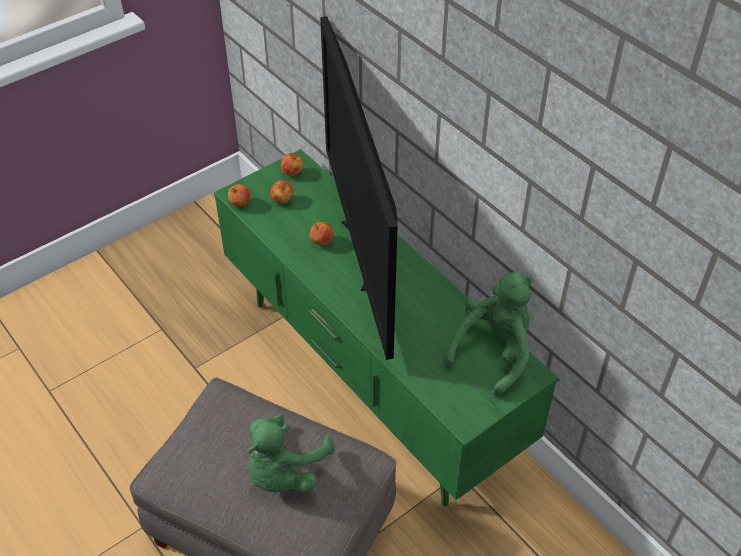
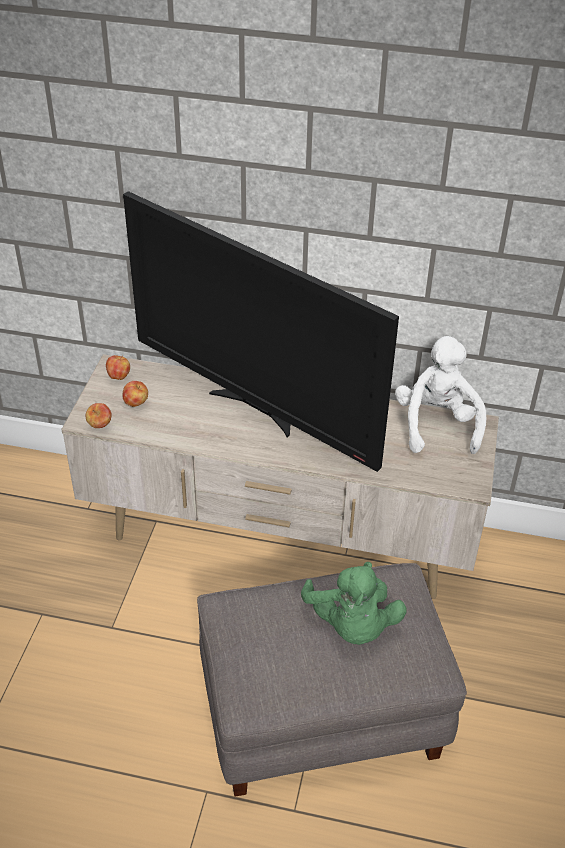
camera: 40 degrees left, 5 degrees down
(322, 242) = (210, 418): apple -> none
(370, 380) = (280, 542): green tv stand -> beige tv stand
(493, 352) = (436, 424): green plush toy -> white plush toy

